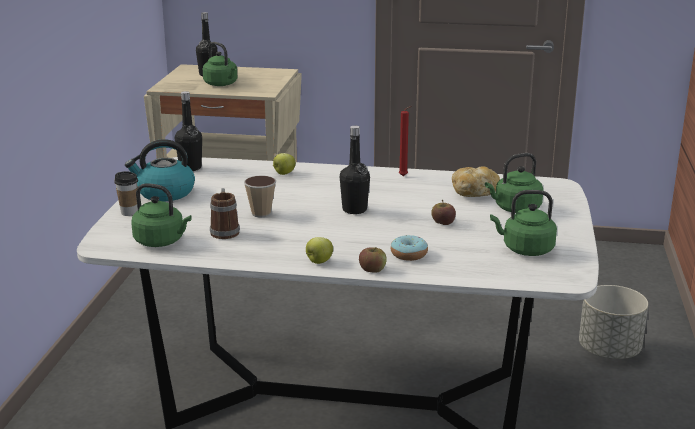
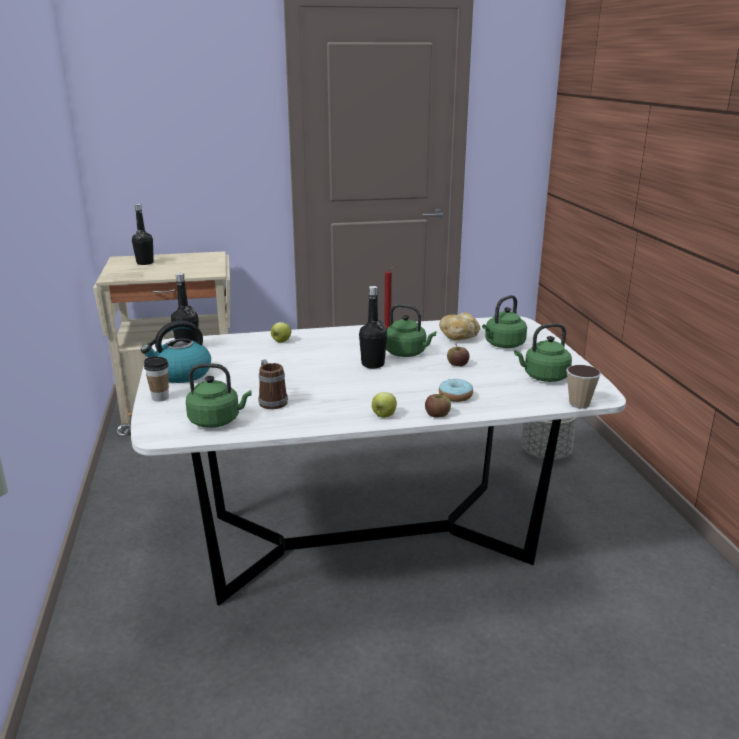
camera: 20 degrees left, 0 degrees up
(222, 84) = (166, 270): green kettle -> green kettle (407, 353)
(261, 213) = (291, 380): cup -> cup (579, 404)

